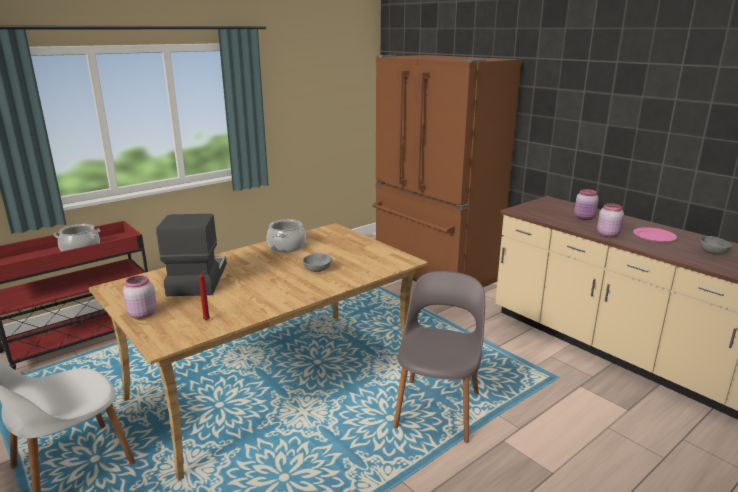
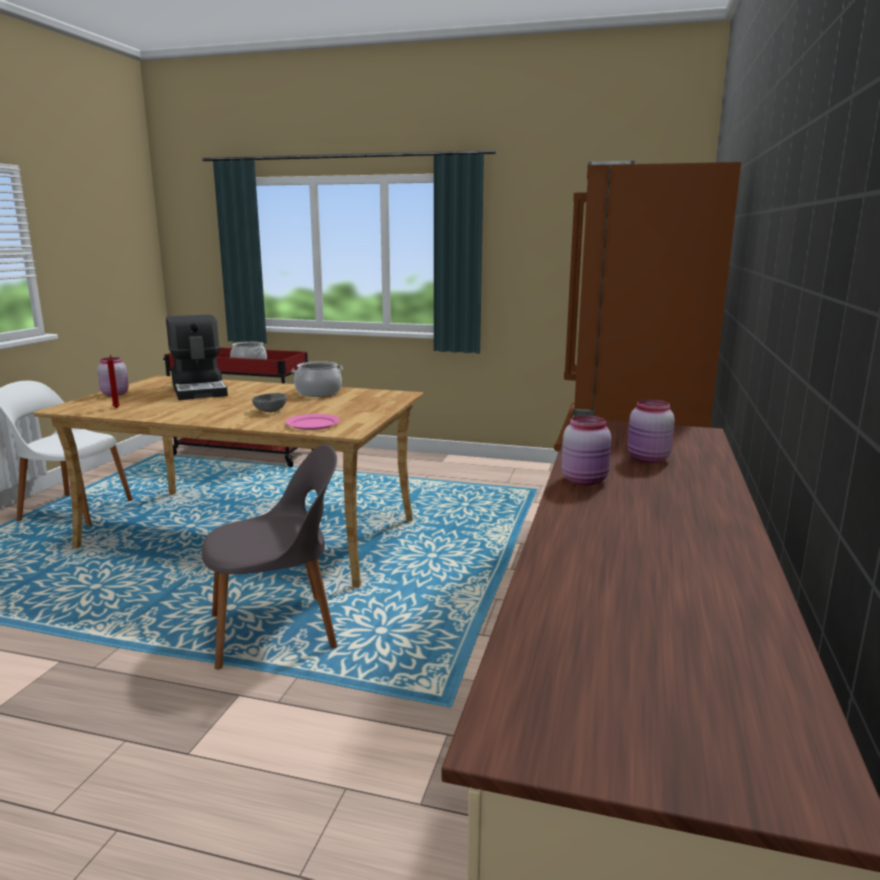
camera: 55 degrees right, 5 degrees down
(196, 279) = (200, 389): coffee machine -> coffee machine turned 105 degrees clockwise
(654, 236) = (648, 511): pink plate -> pink plate (312, 424)
(713, 252) = (651, 567): grey bowl -> none

